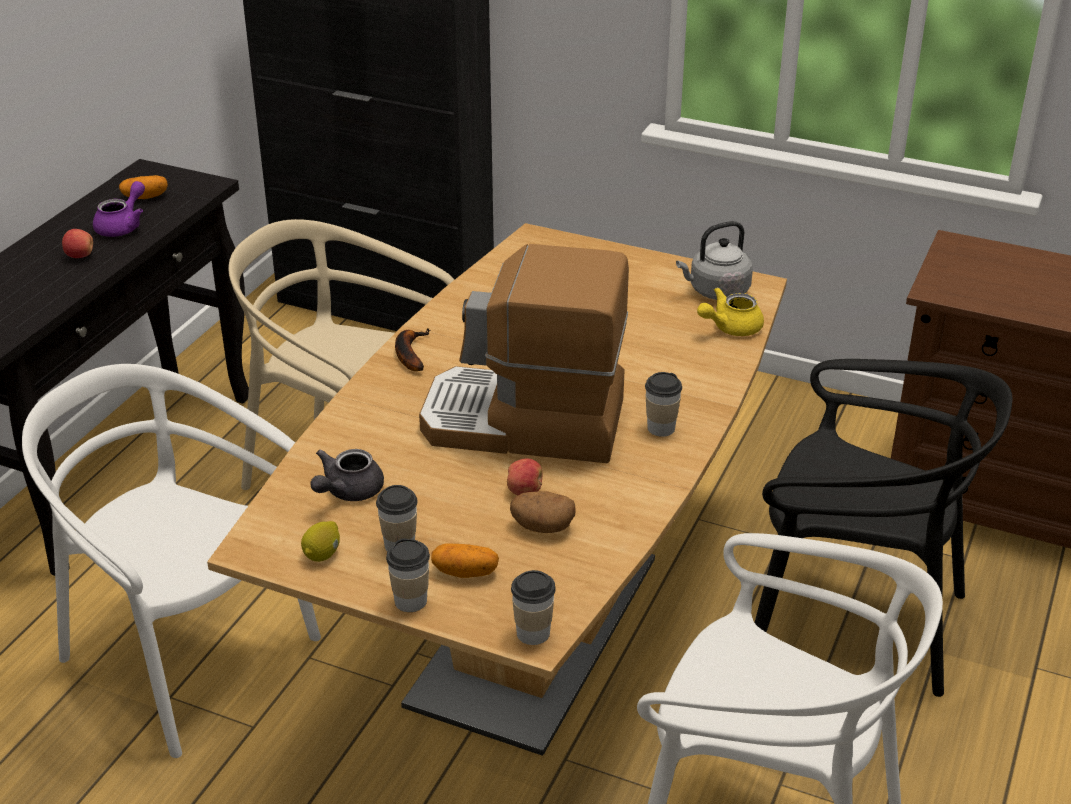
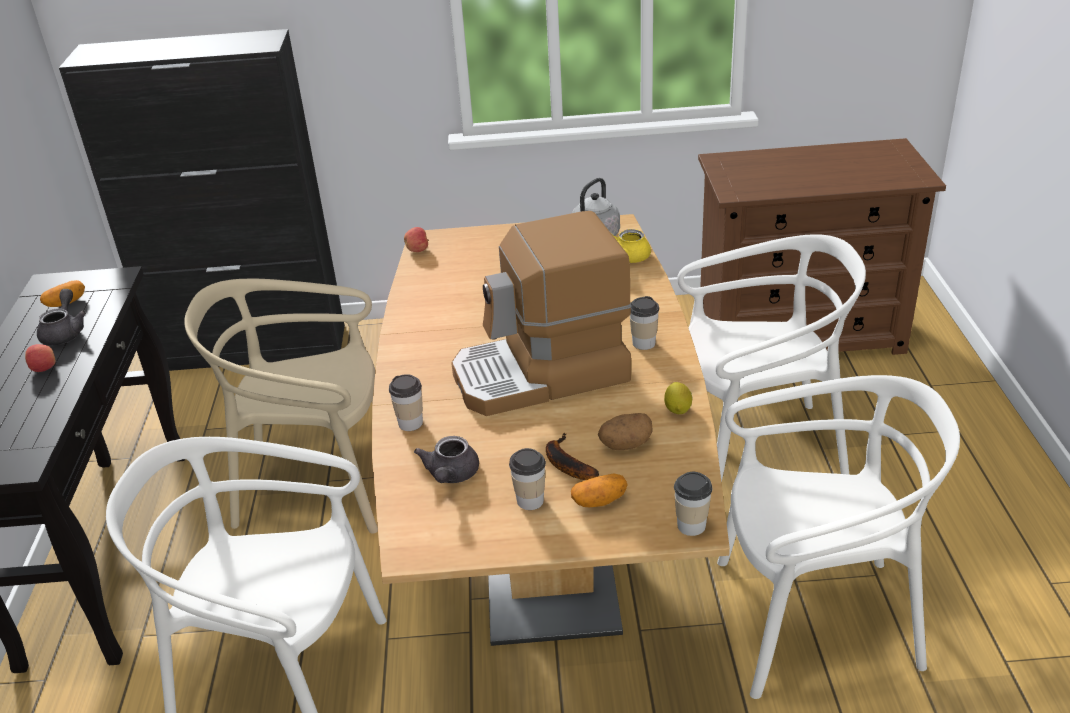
camera: 25 degrees left, 0 degrees up
(123, 226) = (65, 332): purple teapot -> grey teapot
(323, 554) = (475, 532): lemon -> lemon (678, 409)
(409, 353) = (405, 353): banana -> banana (565, 463)
(410, 601) = (578, 540): cup -> cup (410, 423)
(525, 491) = (588, 424): apple -> apple (418, 250)
(854, 620) = (757, 449): black chair -> white chair

